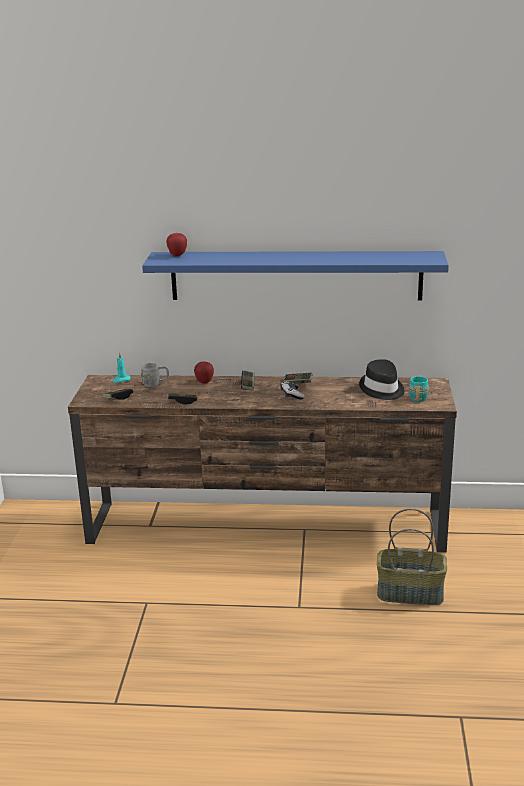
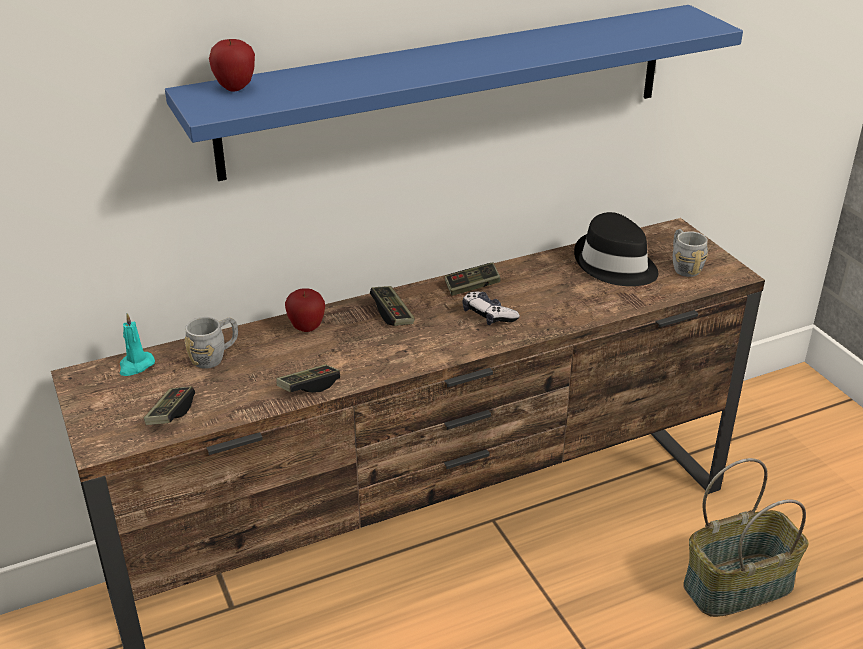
camera: 30 degrees left, 10 degrees up
(418, 397) = (683, 266): turquoise mug -> grey mug

